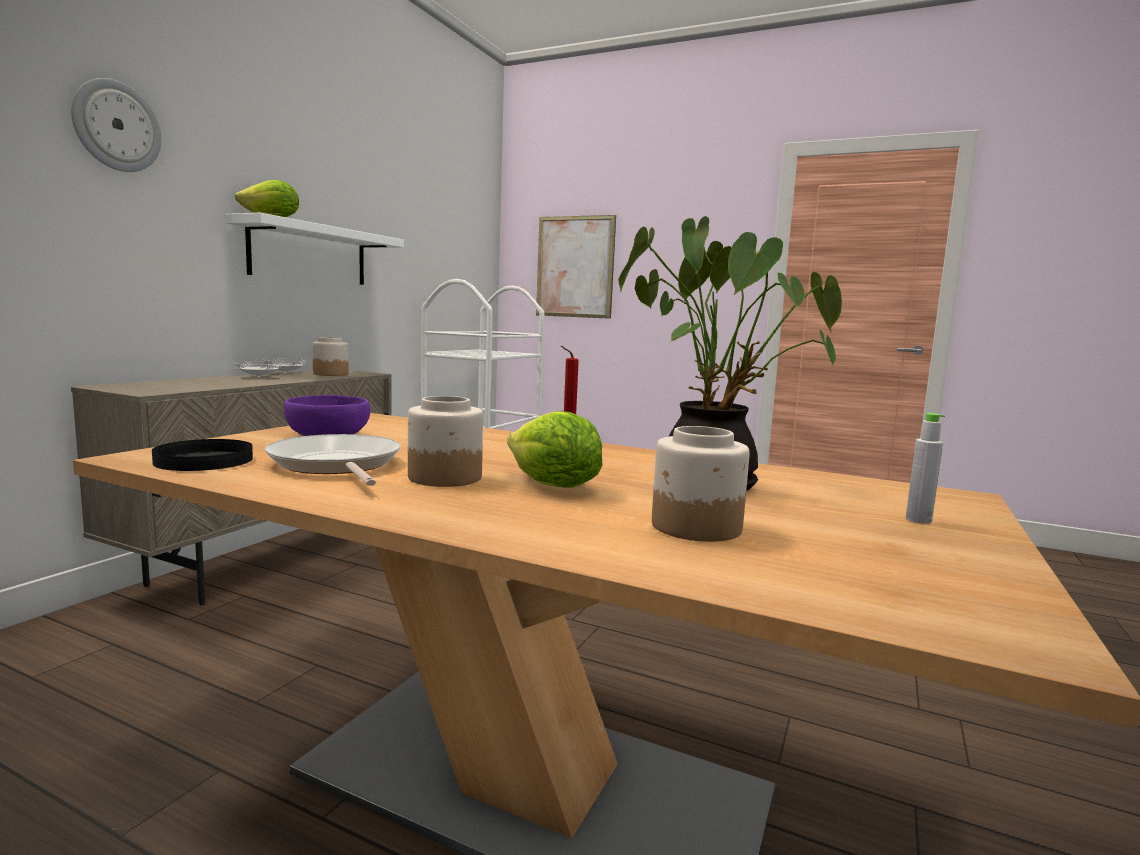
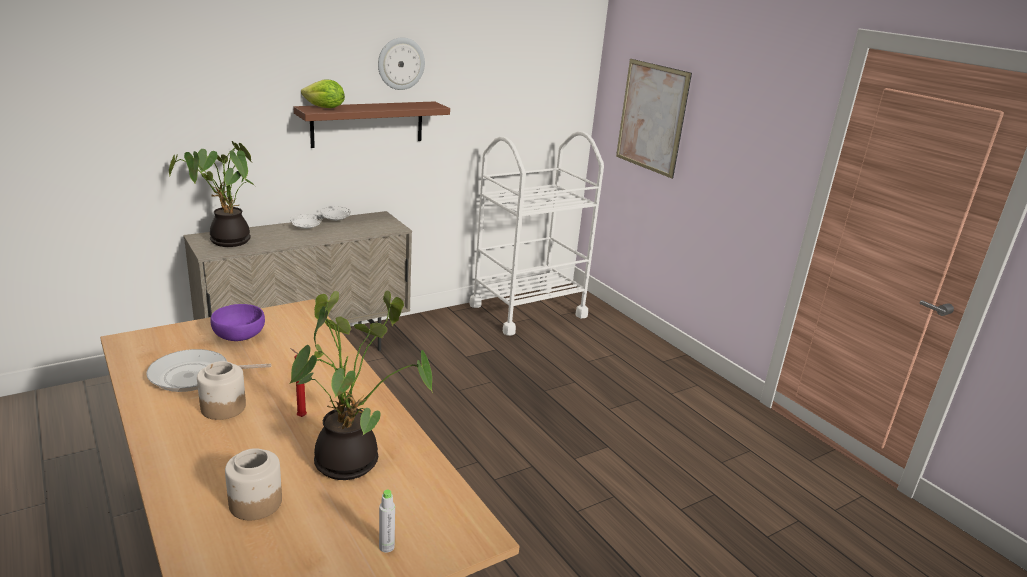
camera: 30 degrees right, 15 degrees up
(116, 126) = (210, 63): wall clock -> wall clock (400, 63)
(158, 386) = (226, 241): none -> potted plant
(203, 460) = (146, 353): black plate -> none
(309, 254) = (367, 124): white shelf -> brown shelf
(330, 374) = (364, 226): jar -> none
(336, 465) = (195, 376): frying pan -> frying pan turned 105 degrees counterclockwise
(552, 486) = (259, 435): lettuce -> none

